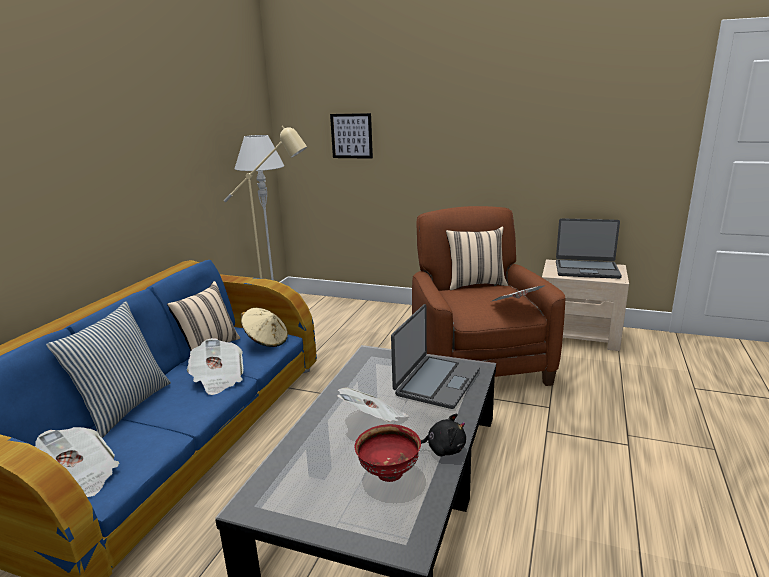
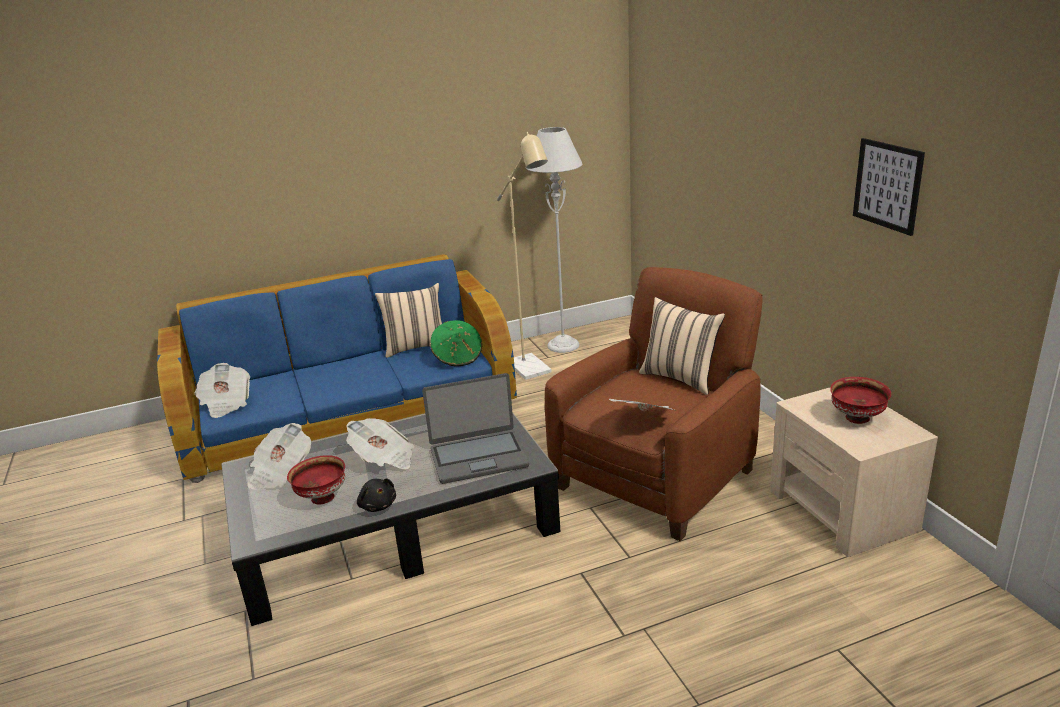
camera: 50 degrees right, 5 degrees up
(124, 406) = (308, 368): pillow -> none
(218, 379) = (378, 375): newspaper -> newspaper (280, 473)
(266, 341) = (458, 357): beige hat -> green hat
(351, 136) = (684, 138): picture -> picture (887, 185)
(586, 270) = (857, 418): laptop -> red bowl

